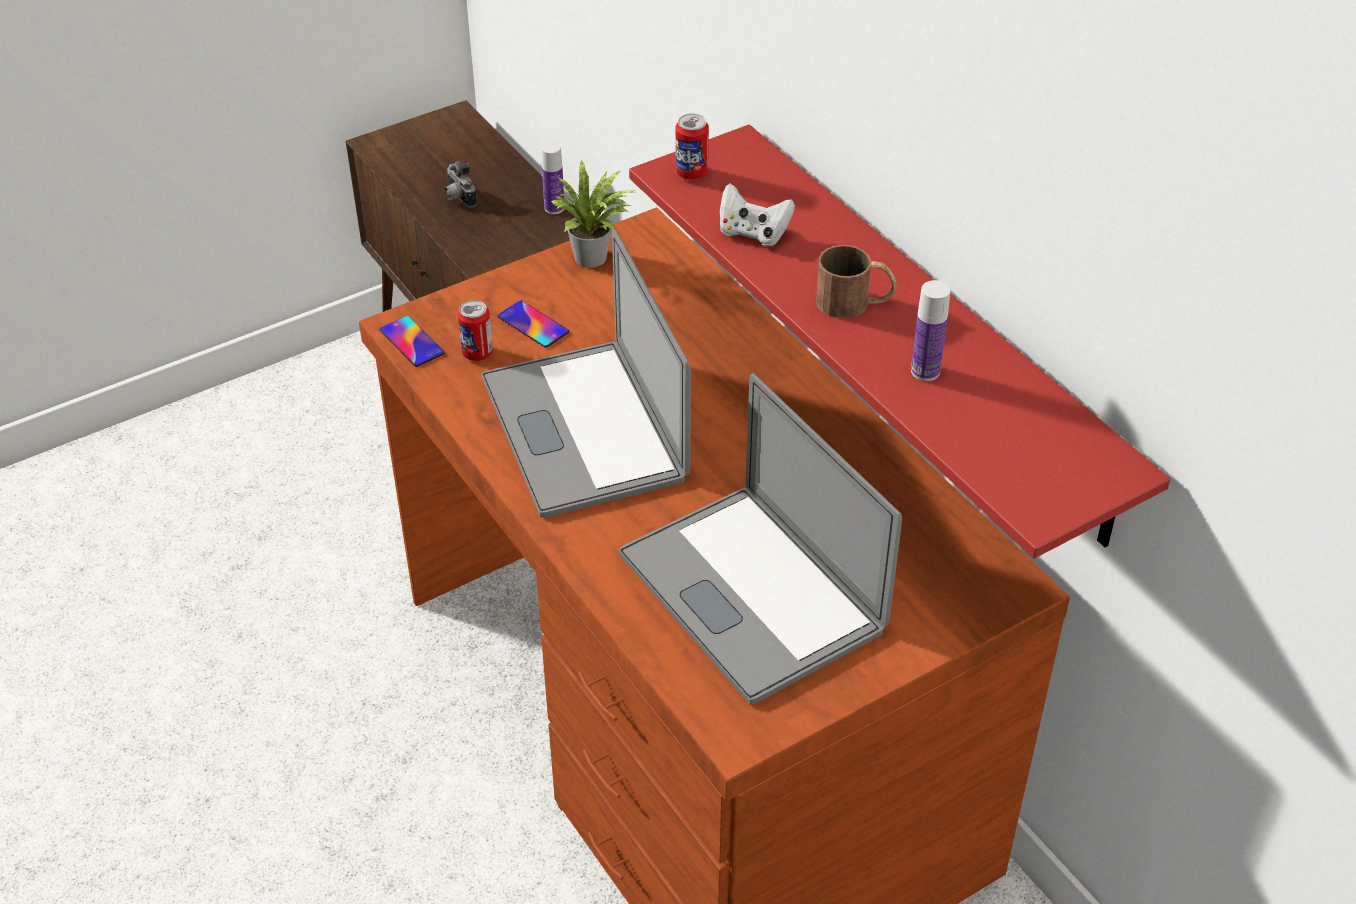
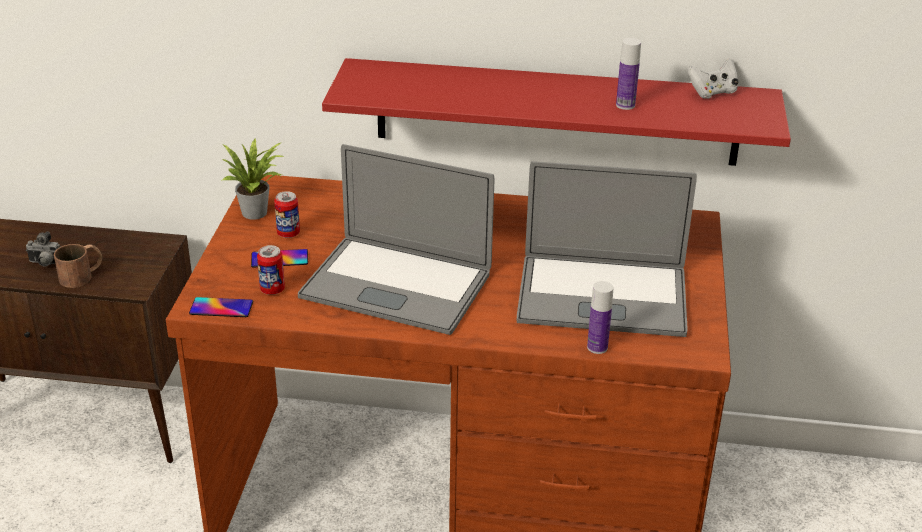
camera: 50 degrees left, 10 degrees down
(554, 208) = (121, 236): bottle -> bottle (597, 347)
(691, 173) = (360, 89): can -> can (288, 233)
(753, 233) = (443, 96): white game controller -> white game controller (712, 93)
(855, 302) = (544, 97): brown mug -> brown mug (82, 275)

